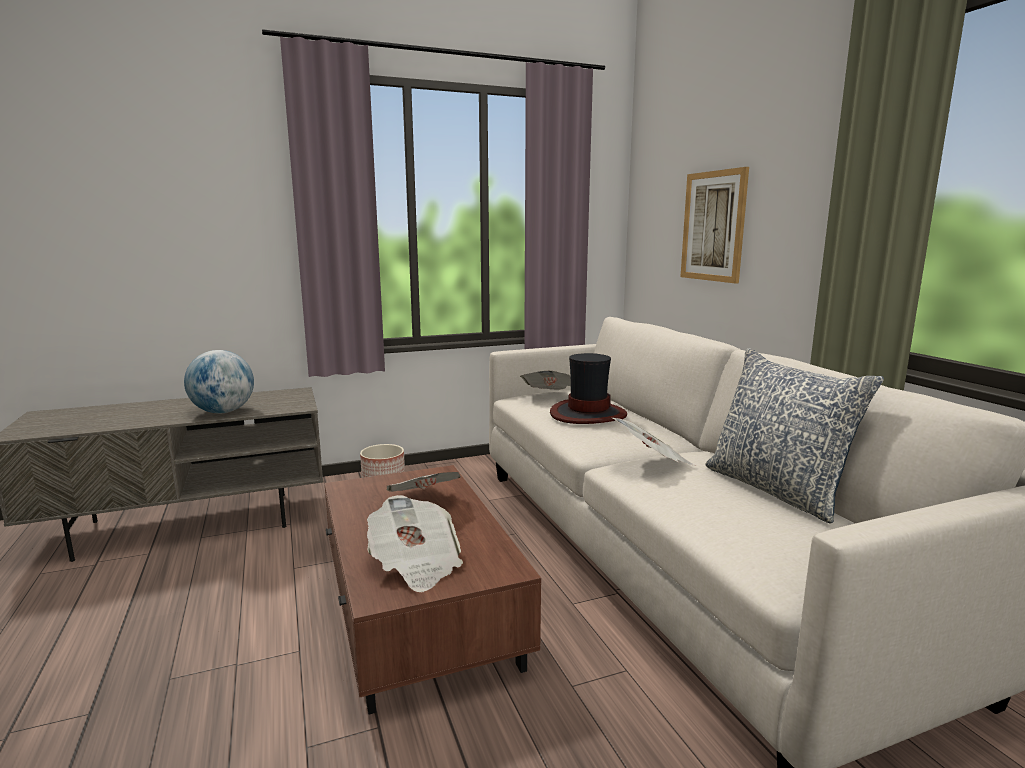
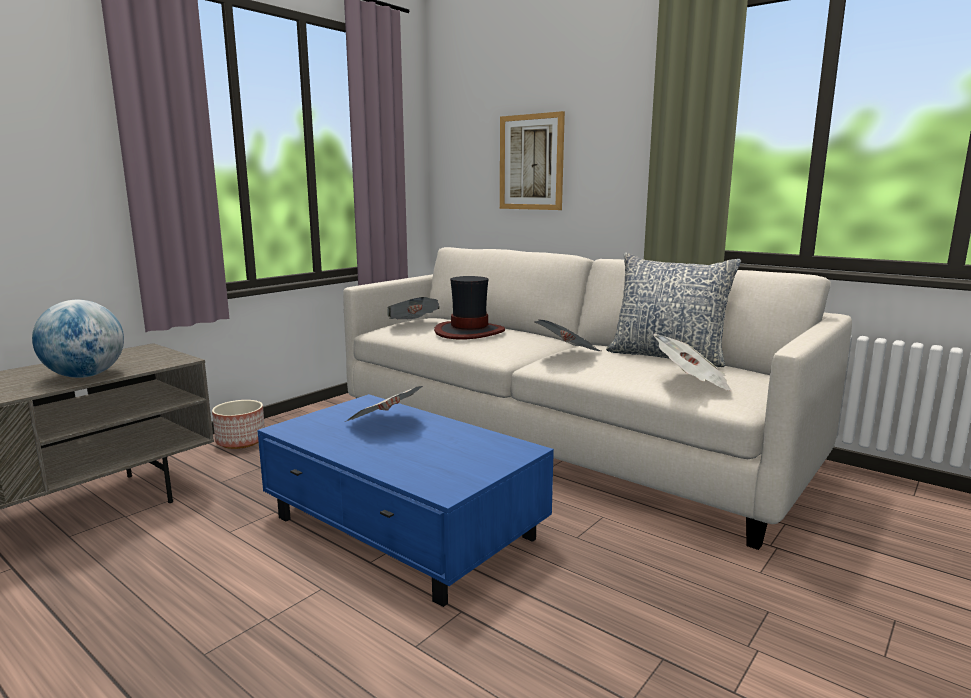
camera: 30 degrees left, 0 degrees up
(415, 565) = (446, 464): newspaper -> newspaper (692, 382)
(419, 613) = (404, 529): brown coffee table -> blue coffee table

